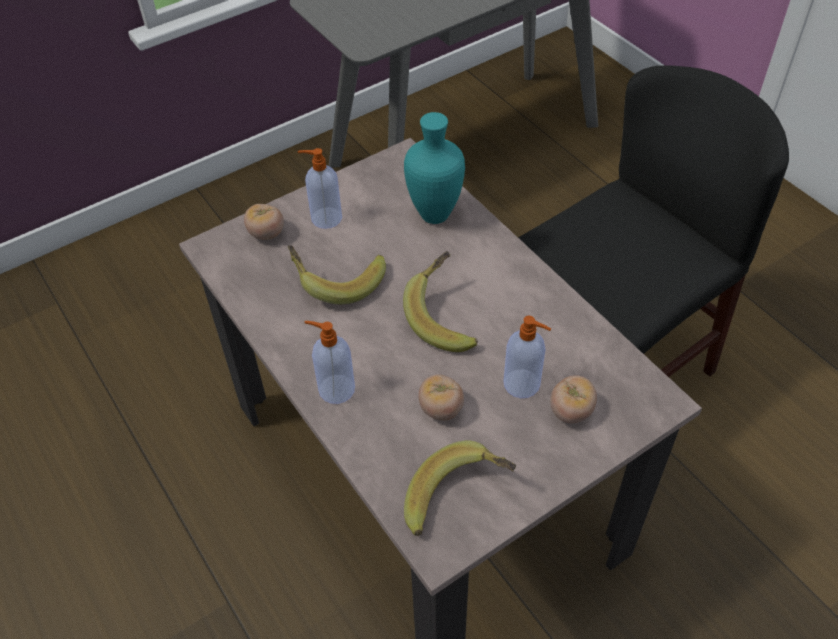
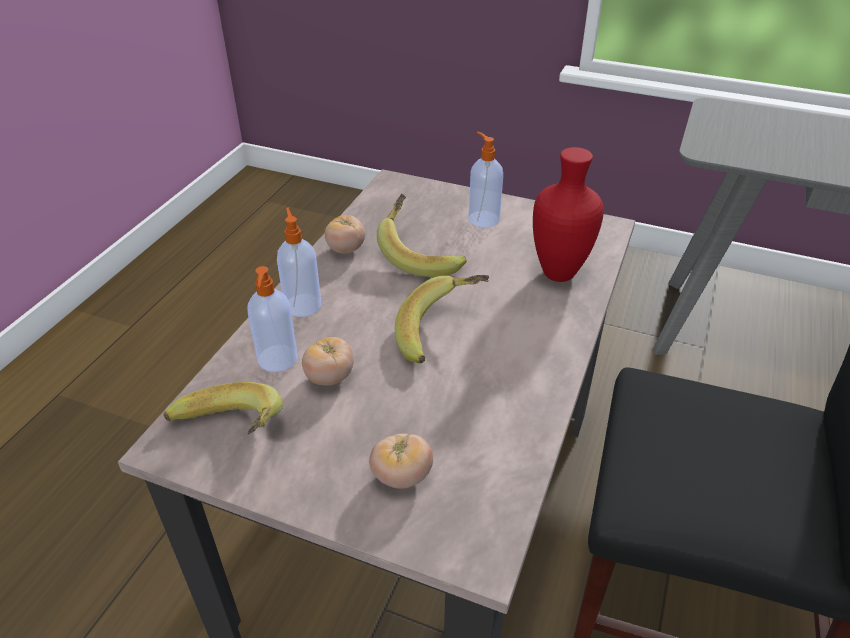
camera: 55 degrees right, 10 degrees down
(266, 233) = (433, 199): tomato -> tomato (346, 249)
(433, 214) = (559, 272): turquoise vase -> red vase
(523, 384) = (406, 422): soap dispenser -> soap dispenser (277, 360)

